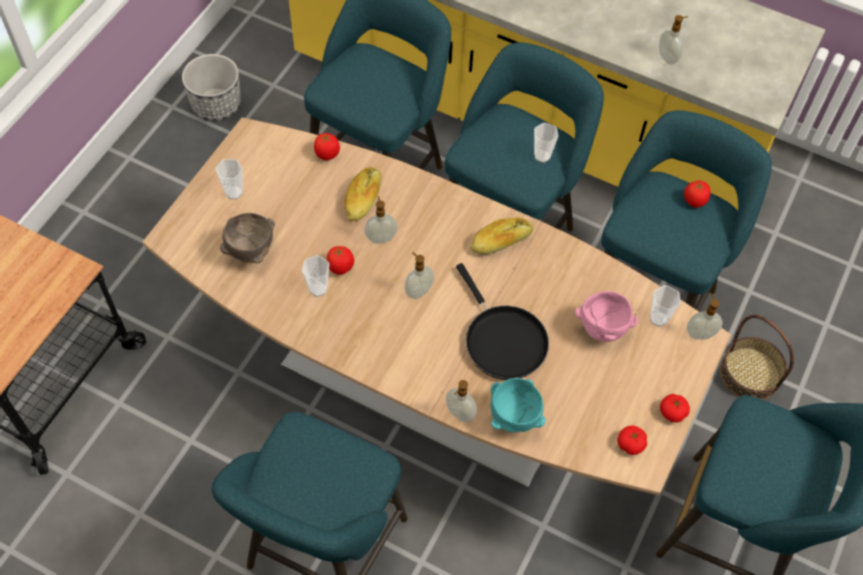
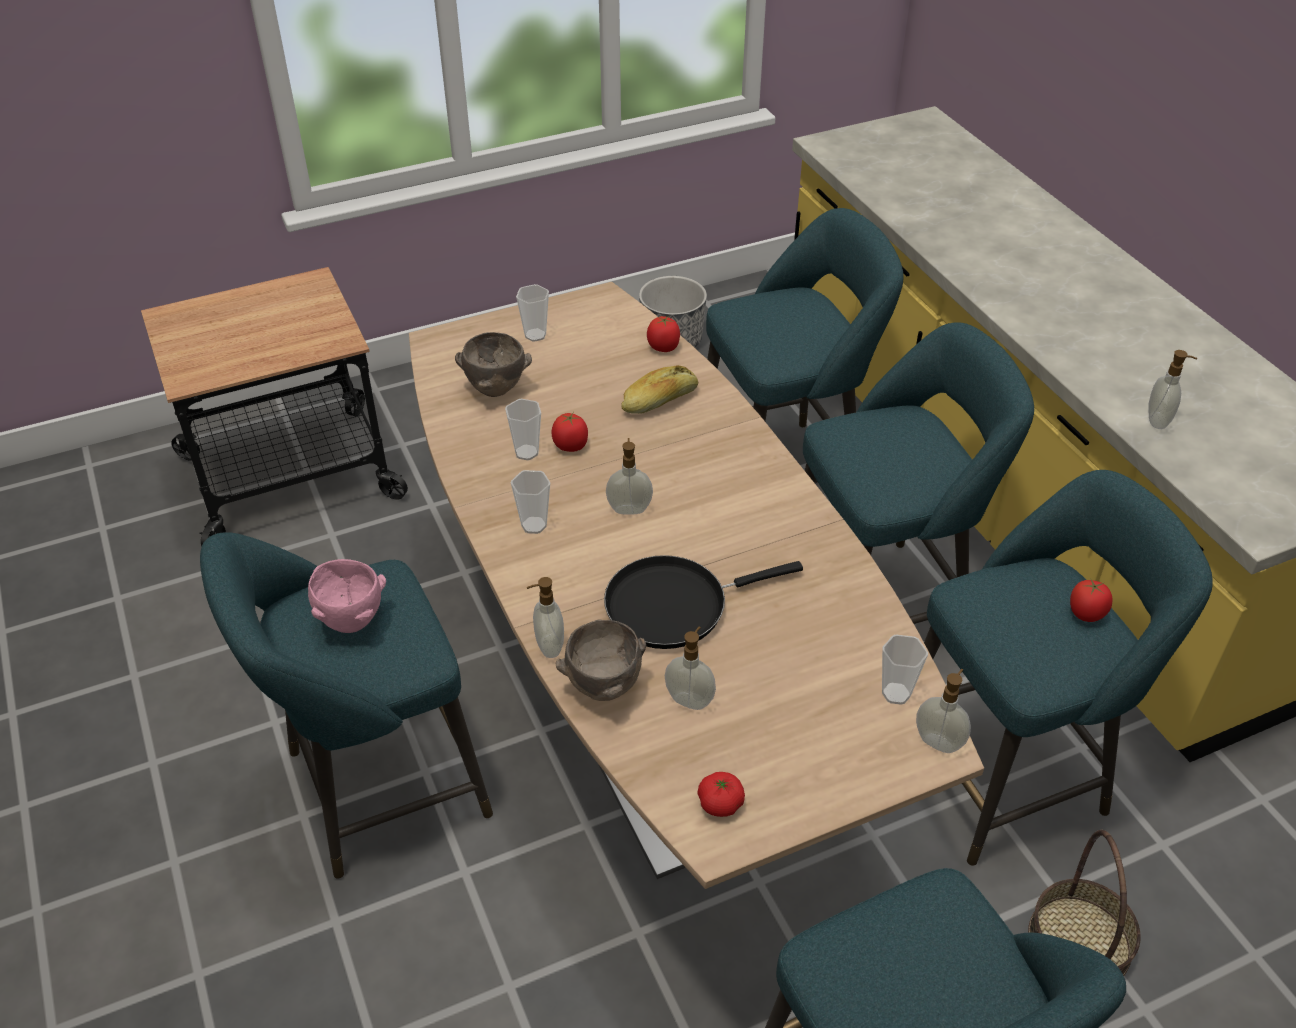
camera: 40 degrees right, 15 degrees down
(381, 237) = (641, 442): soap dispenser -> soap dispenser (690, 699)
(501, 241) = (773, 513): bread -> none
(502, 340) = (674, 605): black frying pan -> black frying pan turned 60 degrees clockwise
(512, 418) = (603, 687): turquoise bowl -> brown bowl
(542, 156) = (921, 473): cup -> cup (534, 525)
(603, 330) = (808, 665): pink bowl -> pink bowl (352, 623)
(672, 412) = (812, 804): tomato -> none

